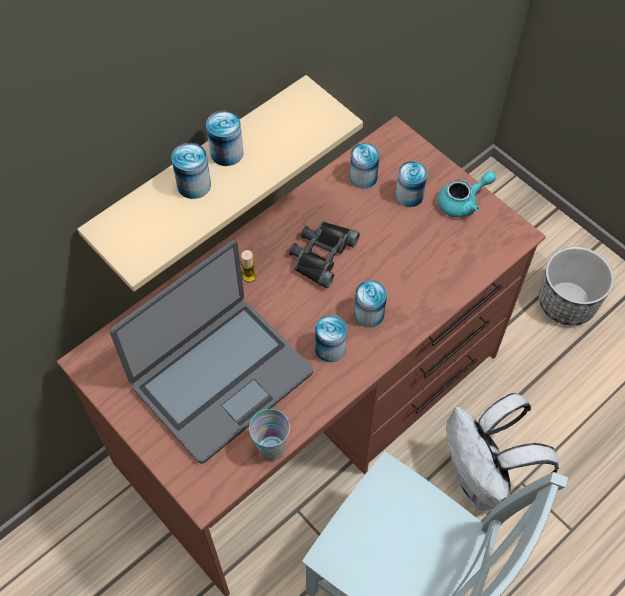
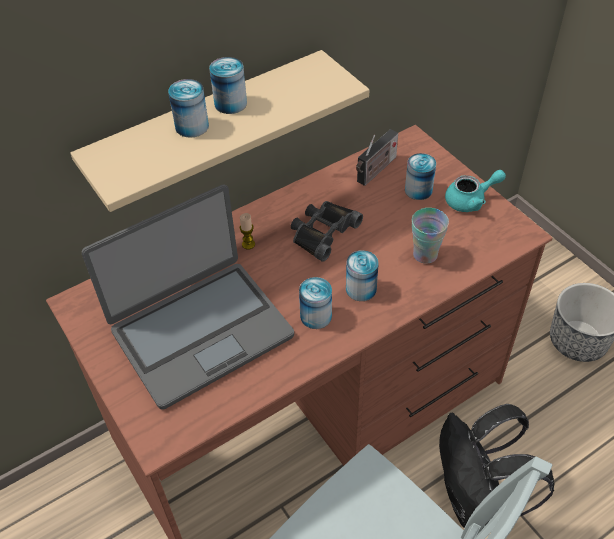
camera: 10 degrees right, 10 degrees down
(271, 448) = (237, 404): cup -> cup (425, 255)
(363, 177) = (375, 171): can -> radio
(483, 480) = (476, 501): white backpack -> black backpack

